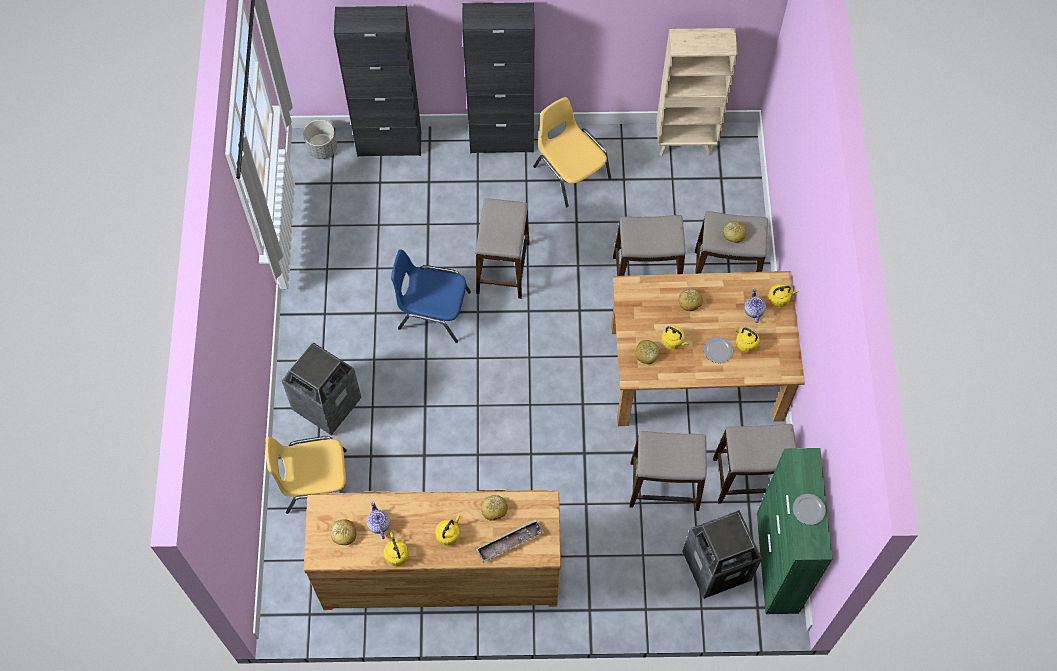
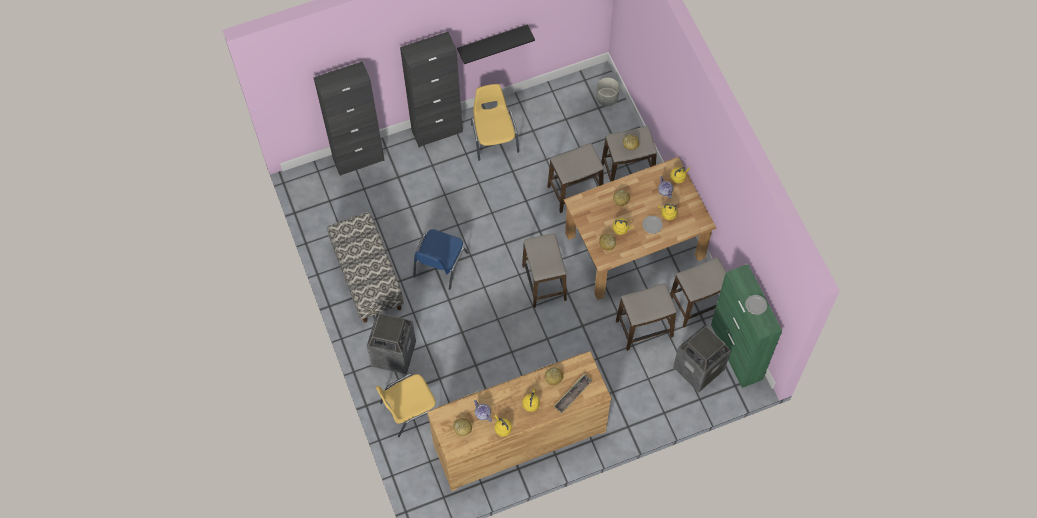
camera: 20 degrees left, 0 degrees up
(322, 148) = (312, 178): grey planter -> grey planter (607, 98)
(336, 295) = (367, 277): none -> bench
(433, 310) = (439, 265): blue chair -> blue chair turned 60 degrees counterclockwise
(502, 268) = (475, 220): stool -> stool (544, 283)
(570, 172) = (494, 137): yellow chair -> yellow chair turned 45 degrees clockwise
(597, 41) = (492, 42): none -> black shelf
(686, 142) = (565, 90): beige bookcase -> none

